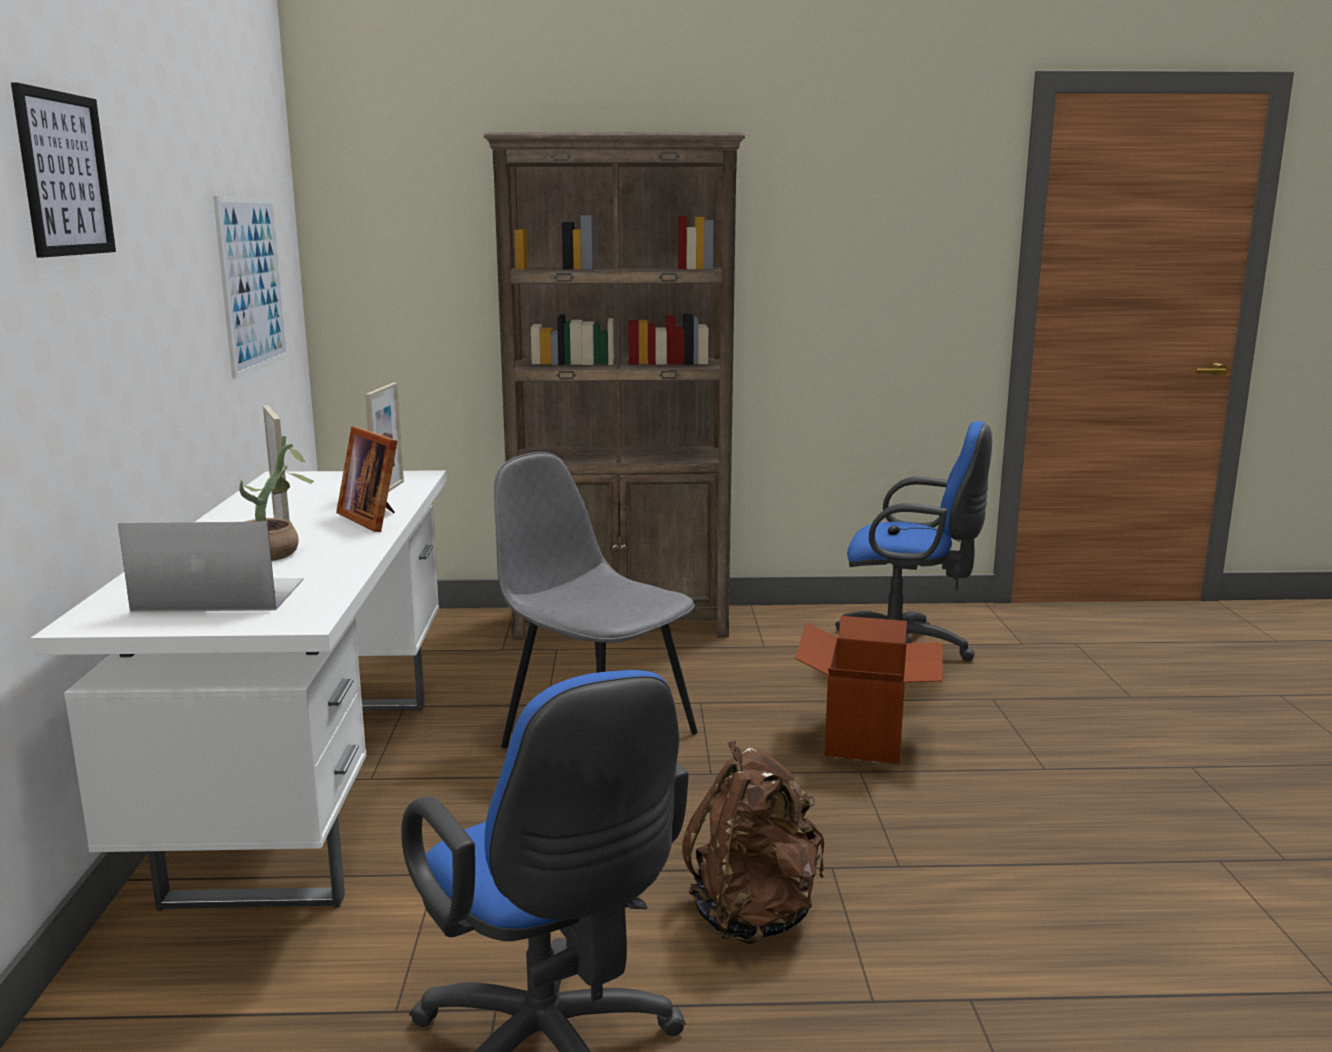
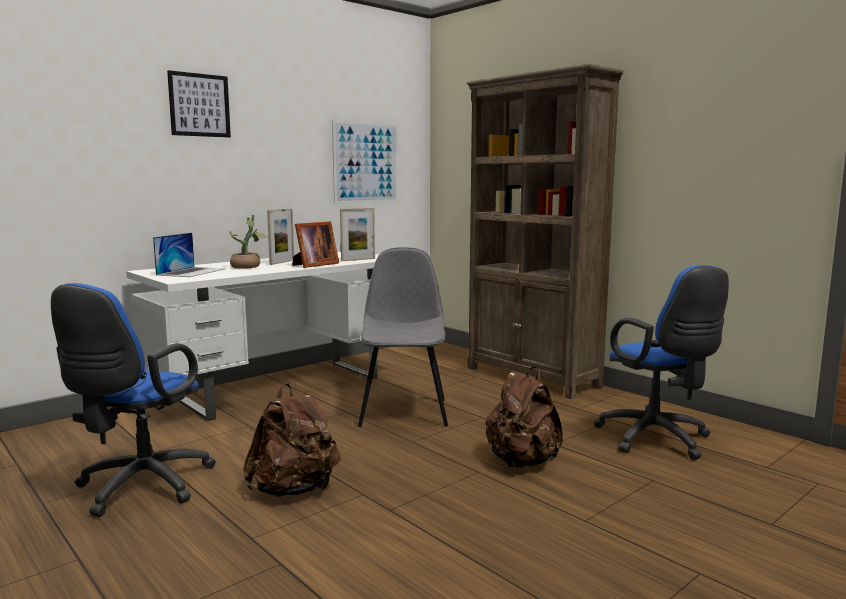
camera: 50 degrees right, 5 degrees down
(219, 595) = (191, 272): laptop -> laptop turned 60 degrees clockwise
(374, 519) = (314, 265): picture frame -> picture frame turned 150 degrees counterclockwise
(866, 737) = (522, 462): cardboard box -> brown backpack

